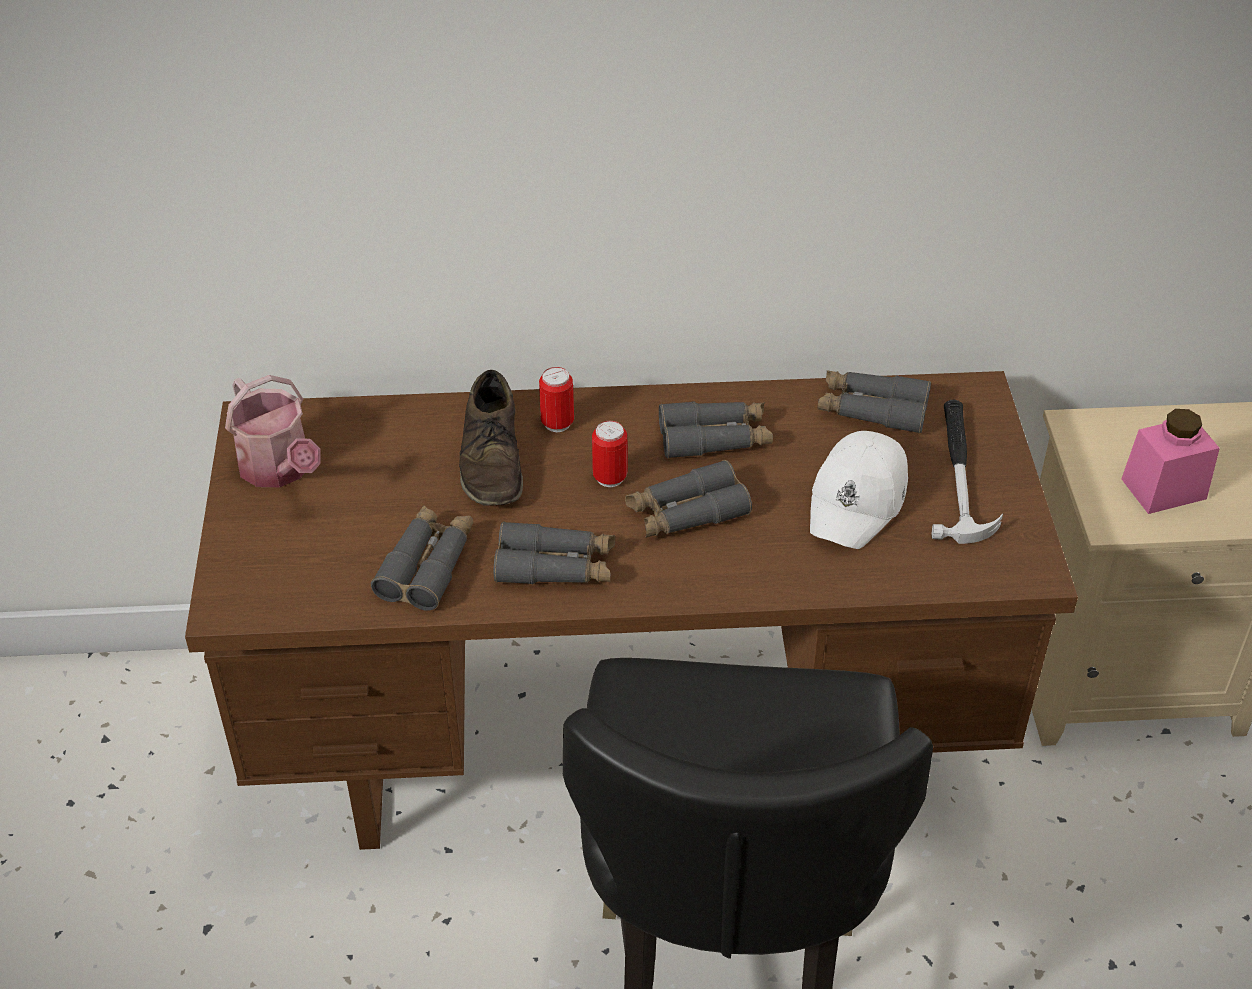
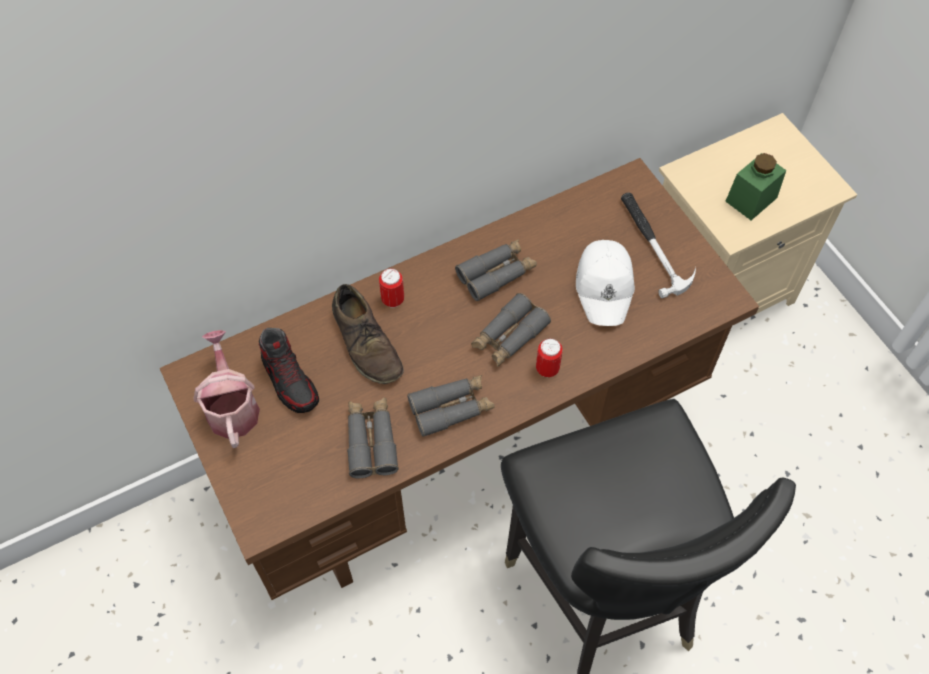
camera: 25 degrees left, 15 degrees up
(280, 469) = (232, 407): watering can -> watering can turned 135 degrees counterclockwise
(369, 466) = (290, 380): none -> shoe
(610, 478) = (448, 328): can -> can (547, 369)
(872, 410) = (579, 216): grey binoculars -> none
(1163, 489) = (751, 199): pink jar -> green jar

